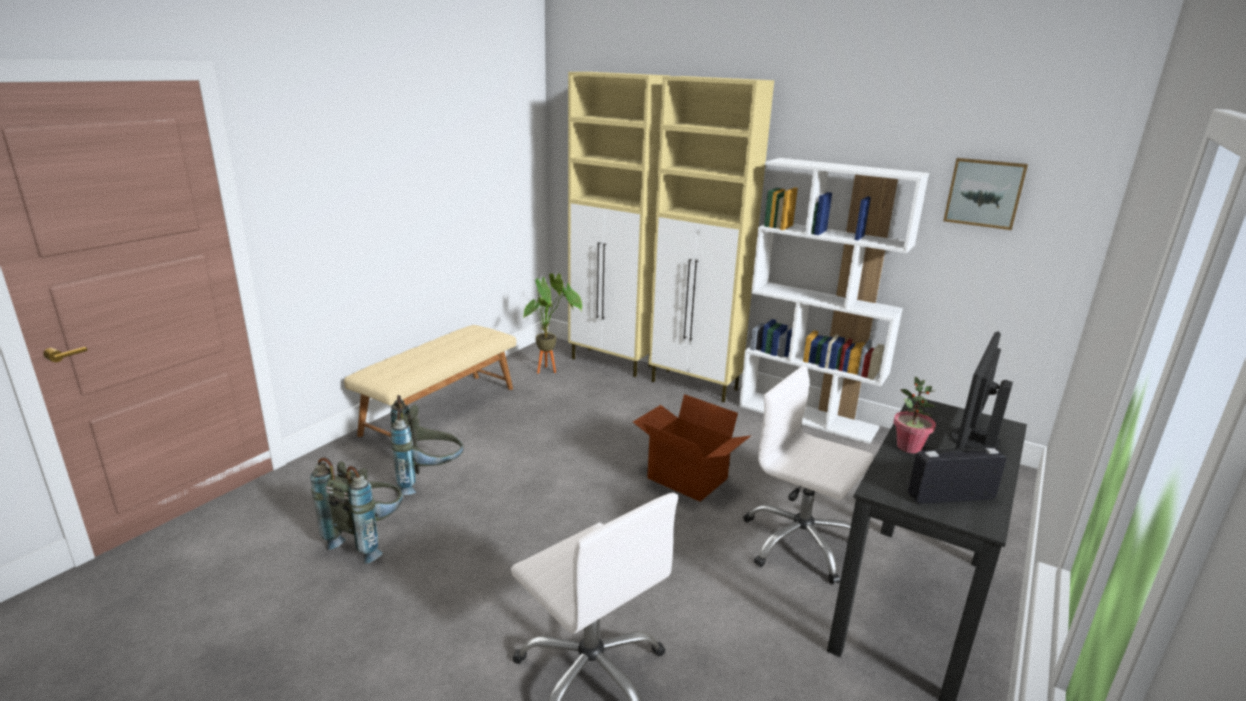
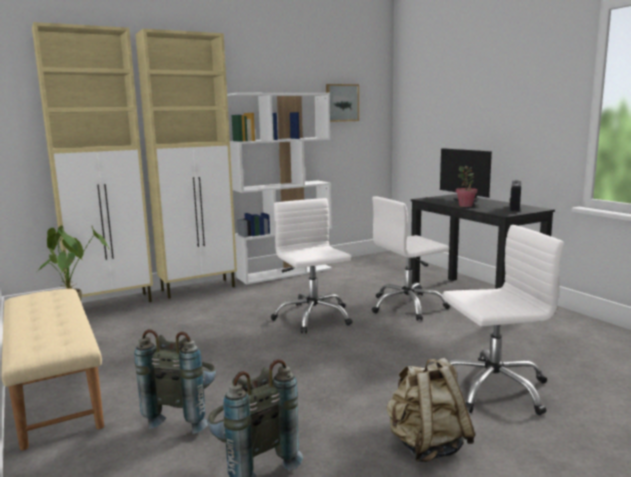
camera: 60 degrees left, 10 degrees down
(431, 639) = (427, 446): none -> beige backpack
(686, 479) = (312, 317): cardboard box -> white office chair

